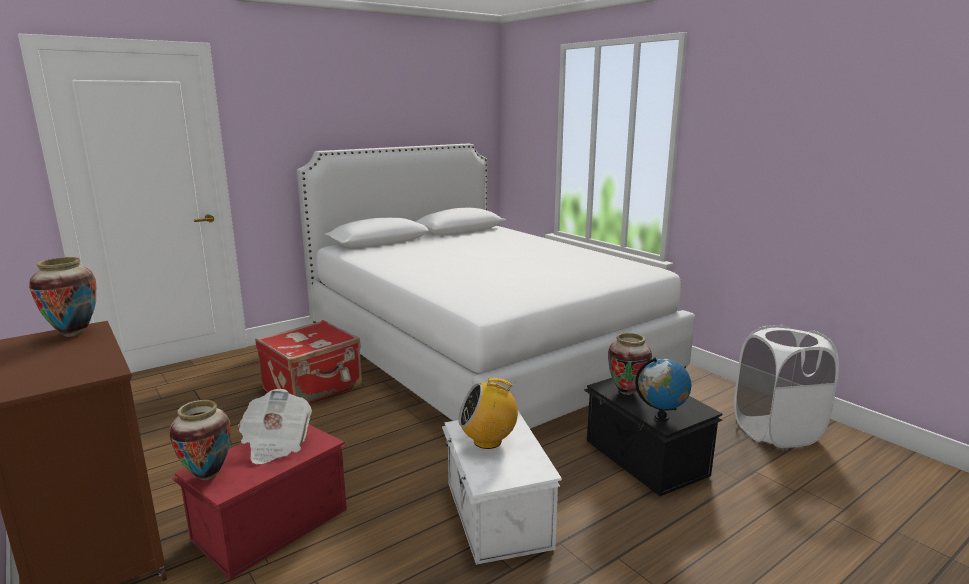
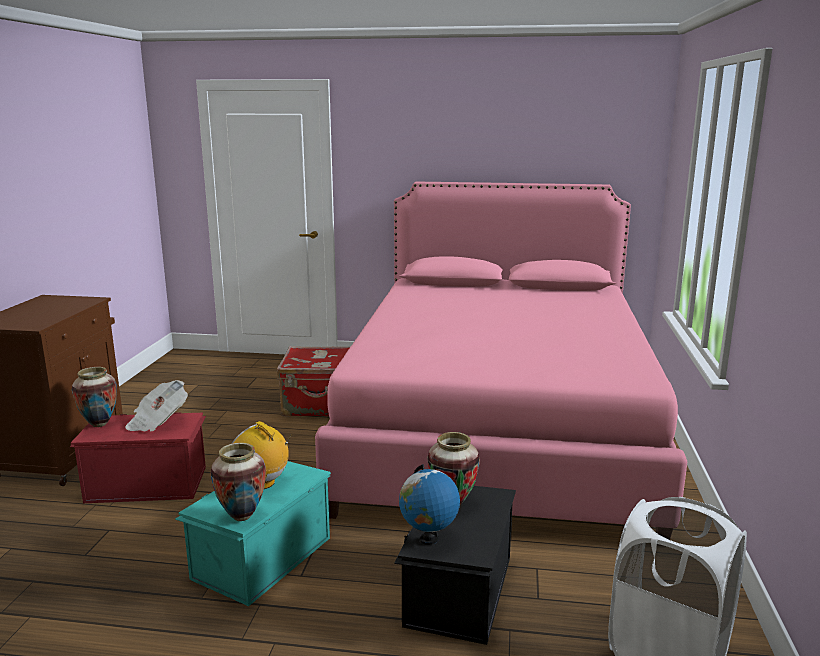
camera: 45 degrees right, 0 degrees up
(73, 333) = (79, 301): vase -> vase (241, 516)
(481, 354) = (498, 429): white bed -> pink bed
(496, 515) = (260, 558): white storage box -> turquoise storage box

